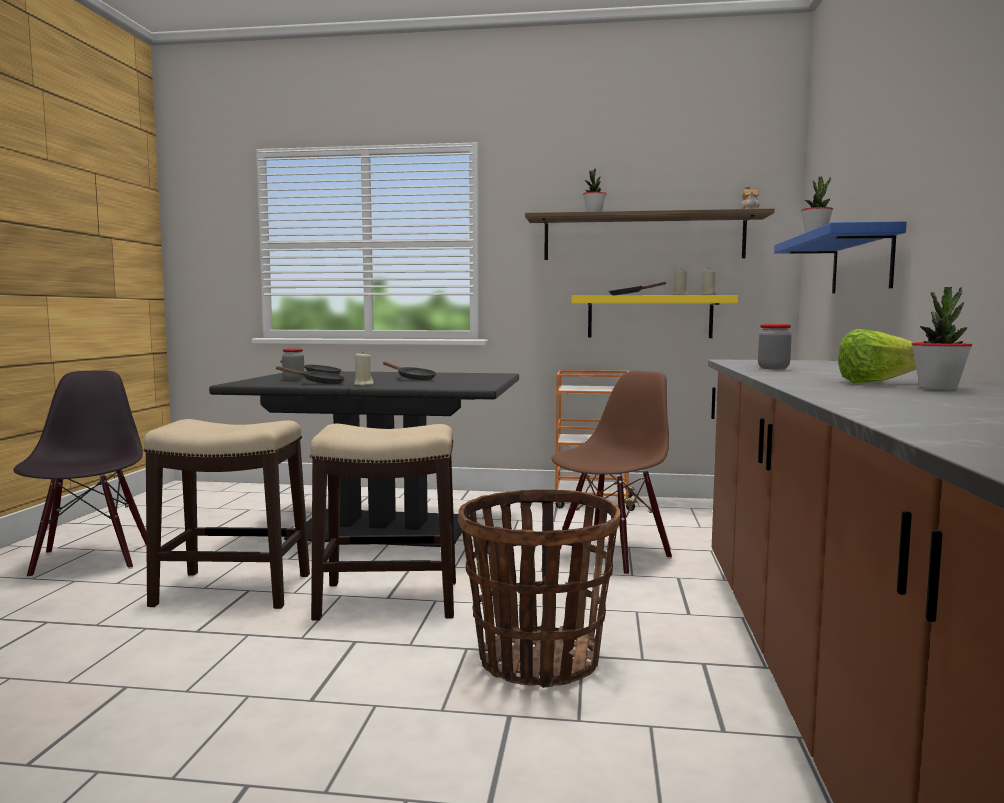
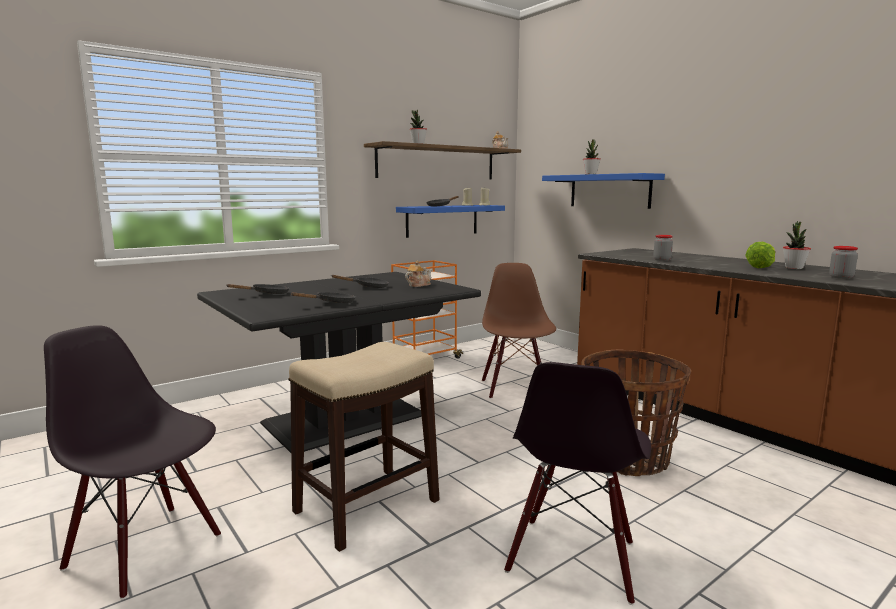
camera: 45 degrees left, 5 degrees up
(244, 696) = (573, 558): none -> black chair
(293, 379) = (278, 302): jar -> jar (841, 277)
(363, 384) = (372, 298): beige candle -> none
(386, 600) = (482, 463): stool -> none
(463, 382) = (418, 285): none -> teapot
(649, 317) = (442, 220): yellow shelf -> blue shelf

